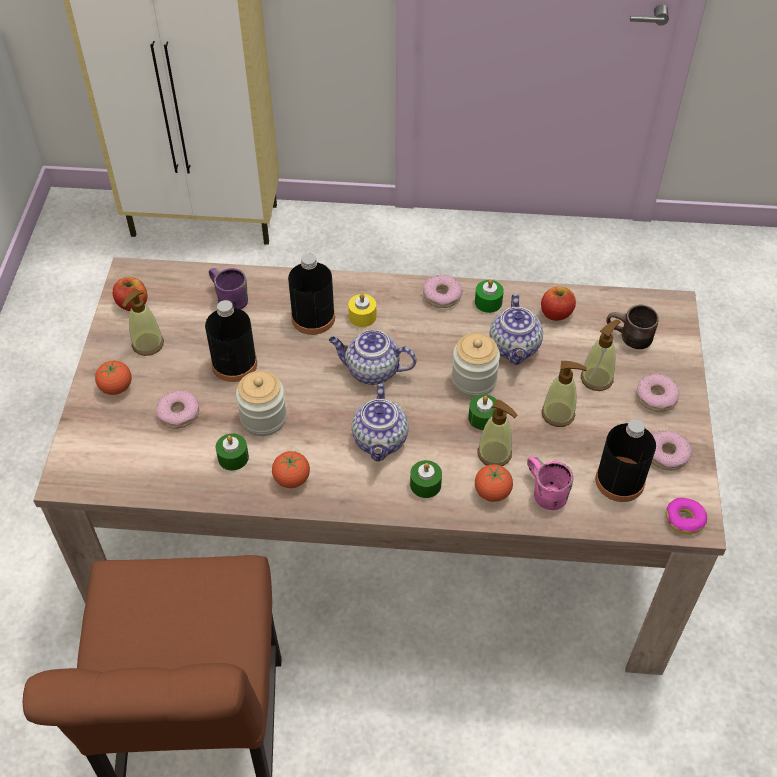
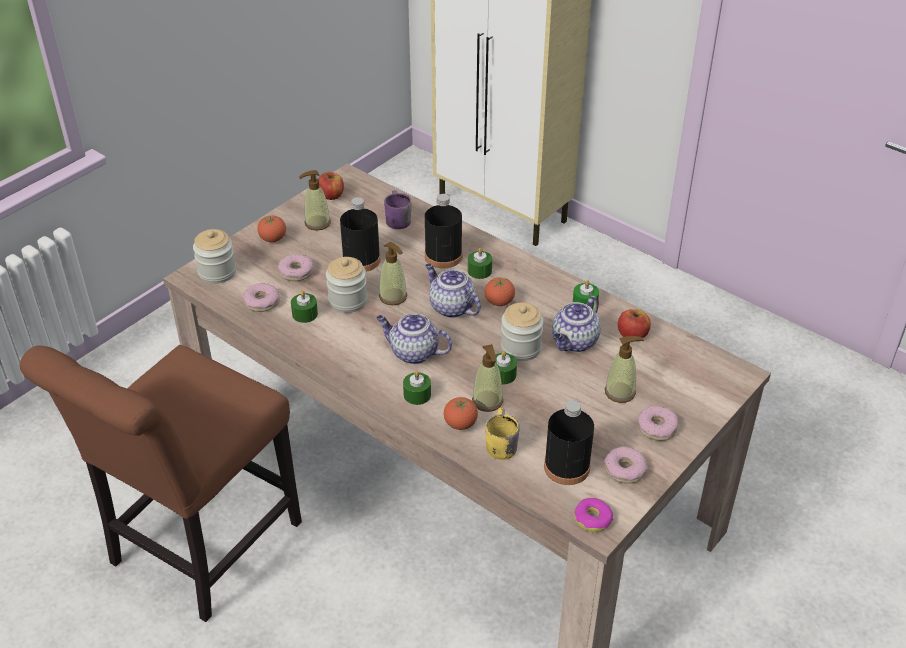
camera: 35 degrees right, 10 degrees down
(91, 459) = (217, 272): none -> jar
(292, 479) = (329, 345): tomato -> tomato (499, 302)
(362, 316) = (479, 271): yellow candle -> green candle
(380, 441) = (413, 353): teapot -> teapot turned 75 degrees clockwise
(442, 295) = (553, 284): donut -> donut (262, 302)
(543, 493) = (498, 444): pink mug -> yellow mug
(558, 414) = (563, 400): soap dispenser -> soap dispenser (393, 297)
(629, 339) = (675, 379): brown mug -> none

